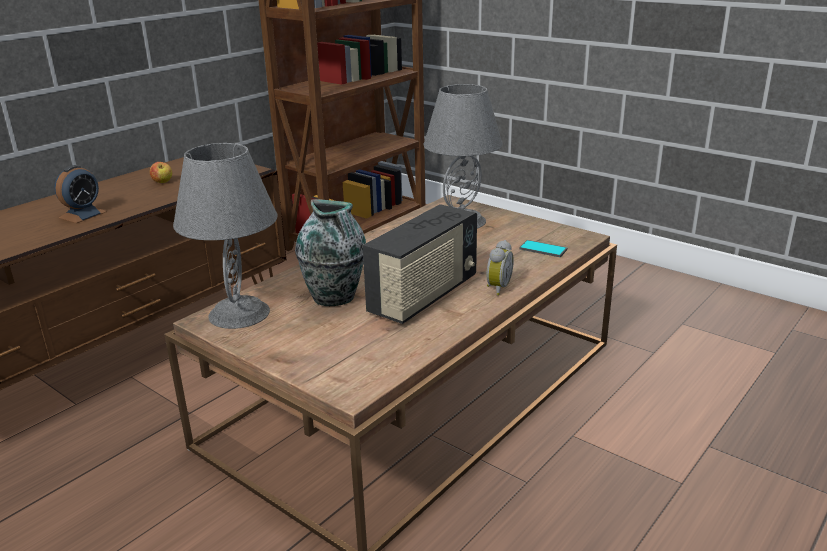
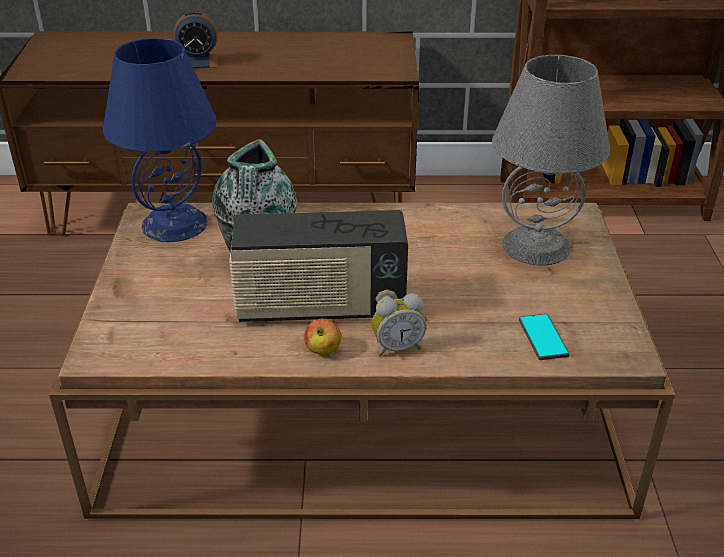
camera: 50 degrees right, 10 degrees up
(162, 182) = (309, 54): apple -> apple (323, 350)
(238, 313) = (174, 223): grey table lamp -> blue table lamp

